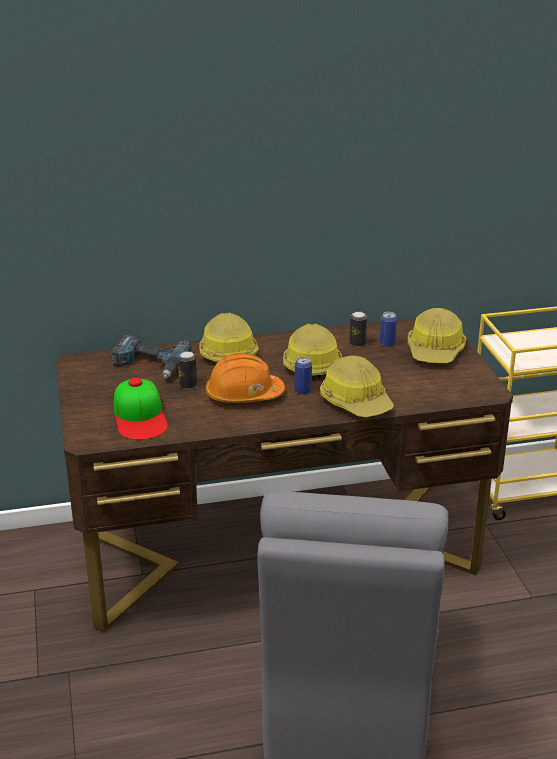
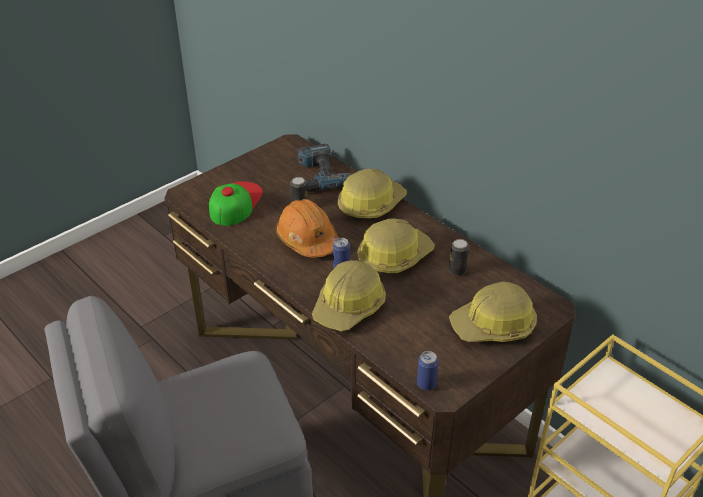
camera: 60 degrees right, 10 degrees up
(140, 416) = (235, 203): cap -> cap turned 150 degrees clockwise
(387, 344) = (476, 289): can -> can (426, 384)

